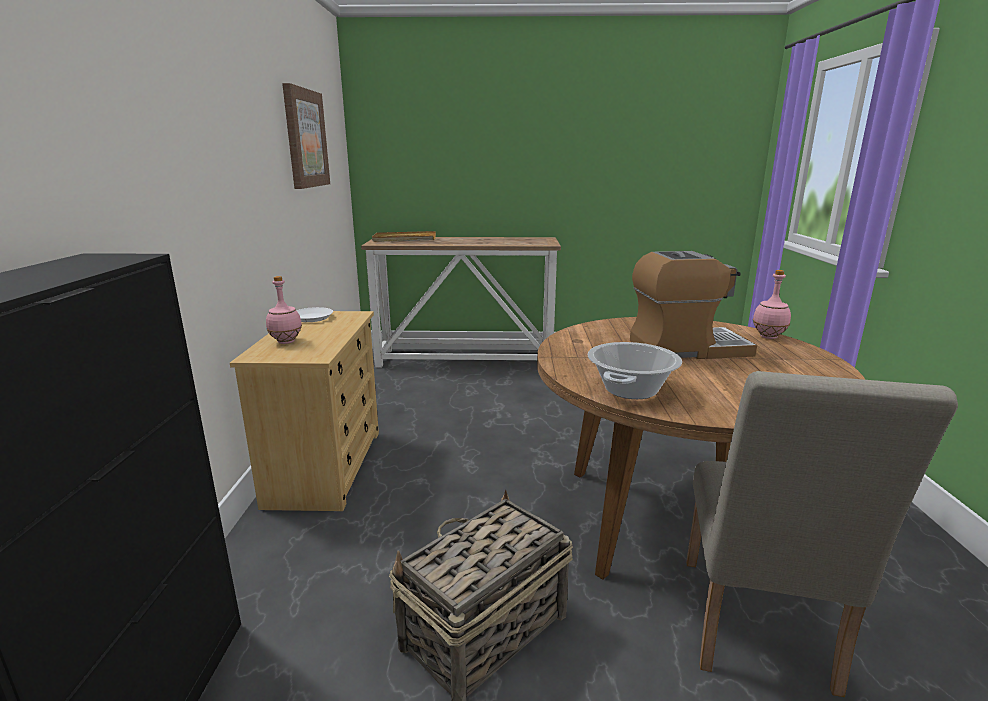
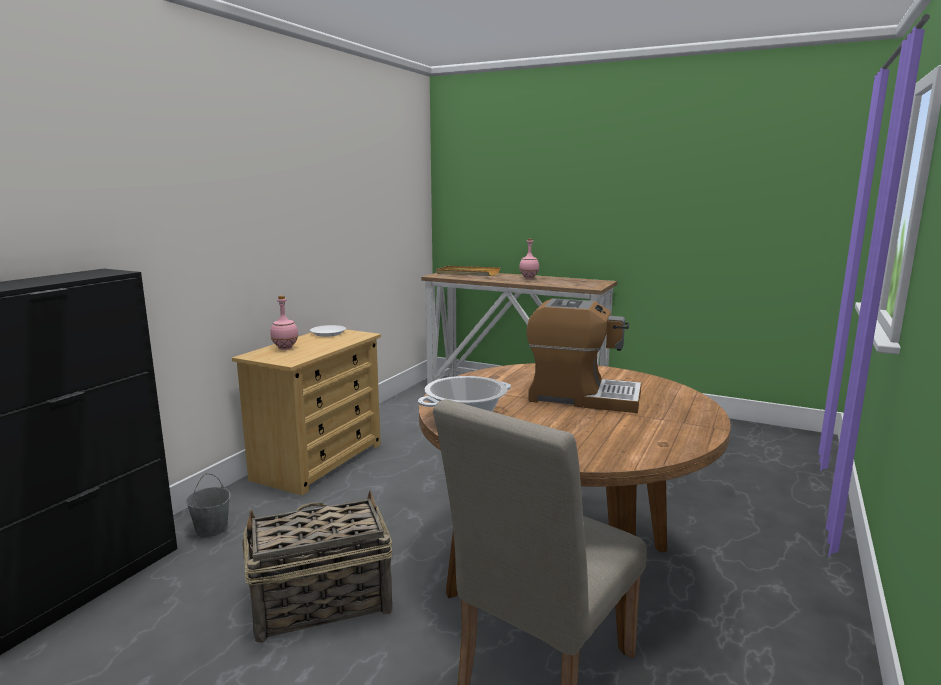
camera: 25 degrees right, 5 degrees down
(266, 585) = (211, 530): none -> grey bucket
(305, 138) = (365, 184): picture -> none
(768, 337) = (691, 399): pink bottle -> pink bottle (529, 278)

